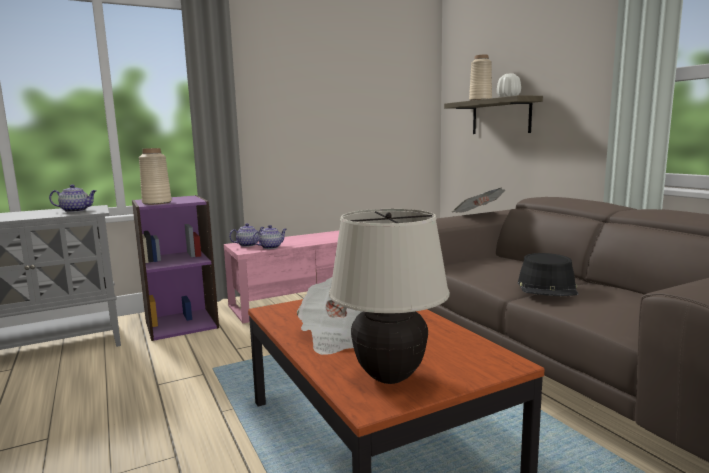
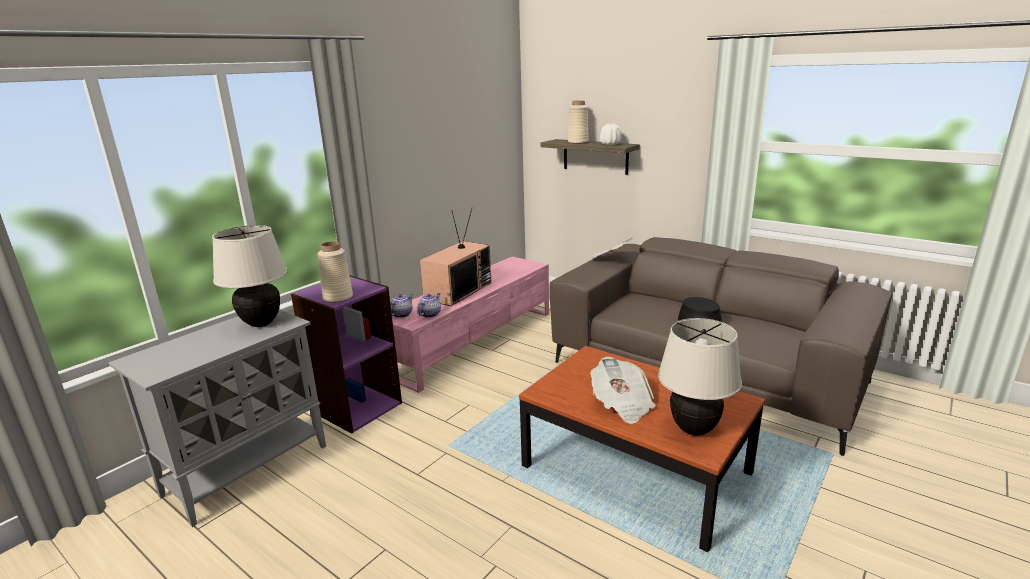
camera: 25 degrees left, 10 degrees up
(76, 210) = (261, 323): teapot -> beige table lamp
(321, 236) = (458, 290): none -> television

